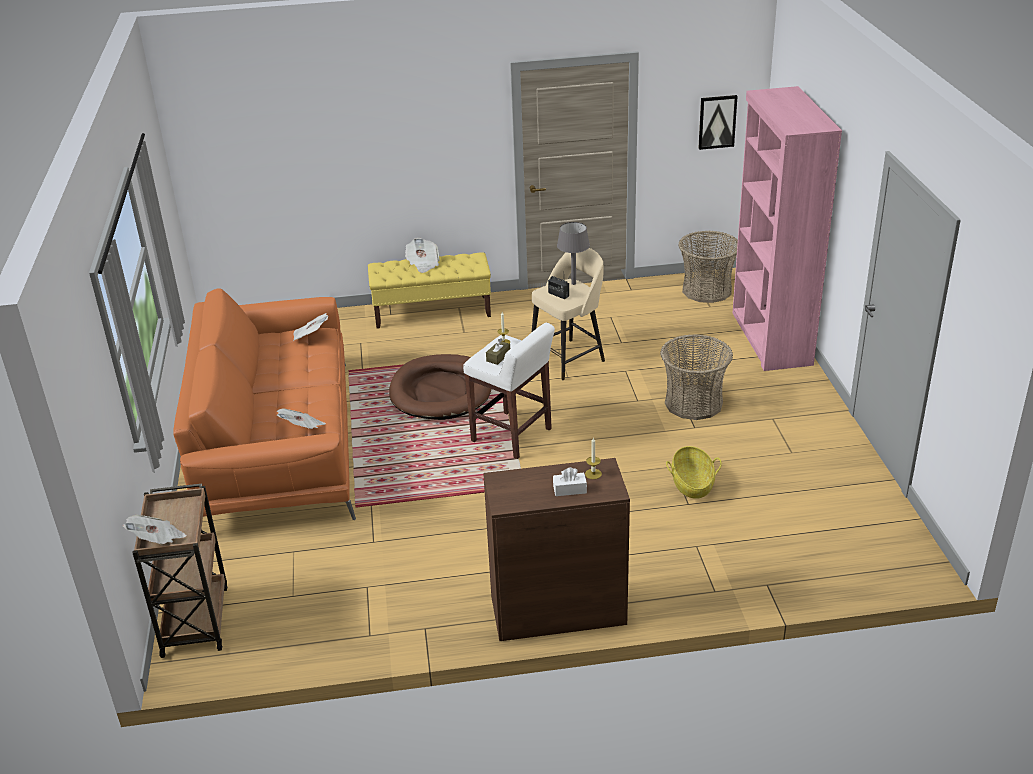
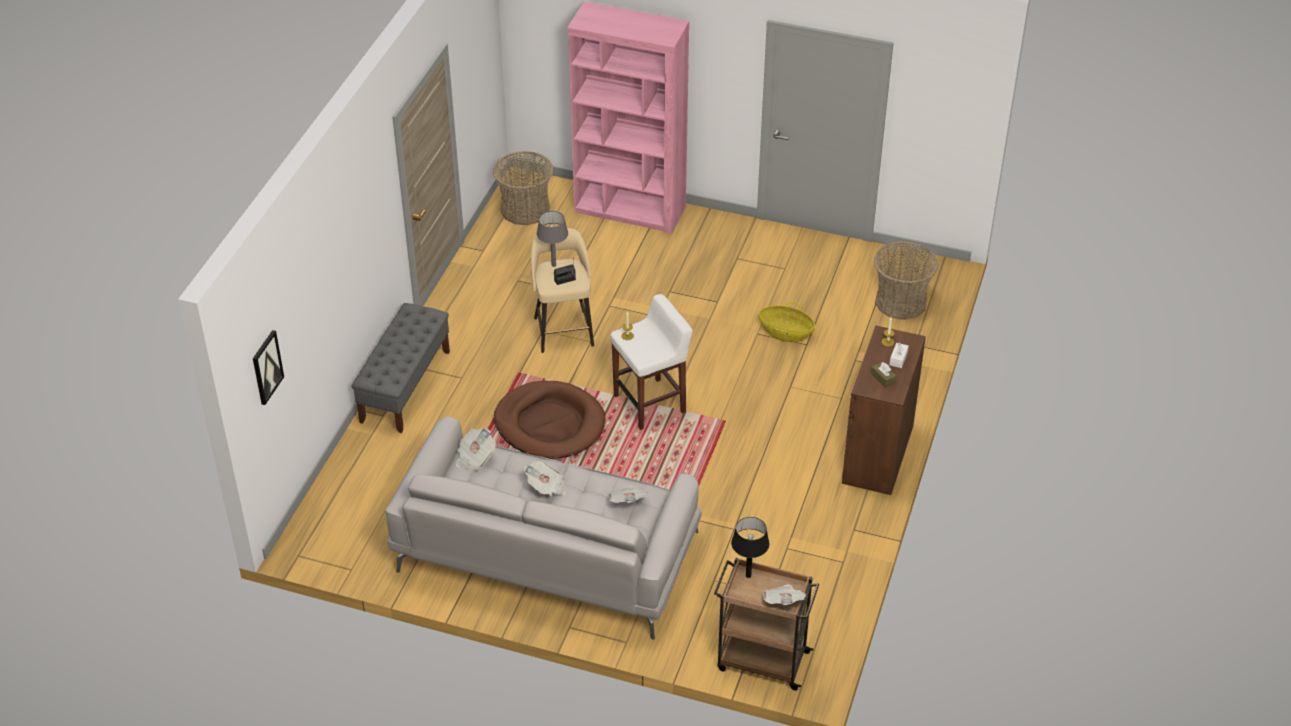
camera: 65 degrees left, 10 degrees up
(189, 506) = (748, 575): none -> black table lamp
(278, 441) = (545, 551): orange sofa -> grey sofa
(423, 264) = (394, 347): newspaper -> newspaper (546, 487)
(432, 312) = (405, 386): yellow bench -> grey bench
(498, 357) = (648, 346): brown tissue box -> brown tissue box (883, 378)
(693, 403) = (685, 288): basket -> basket (901, 302)
(717, 122) = (483, 64): picture -> picture (266, 367)

